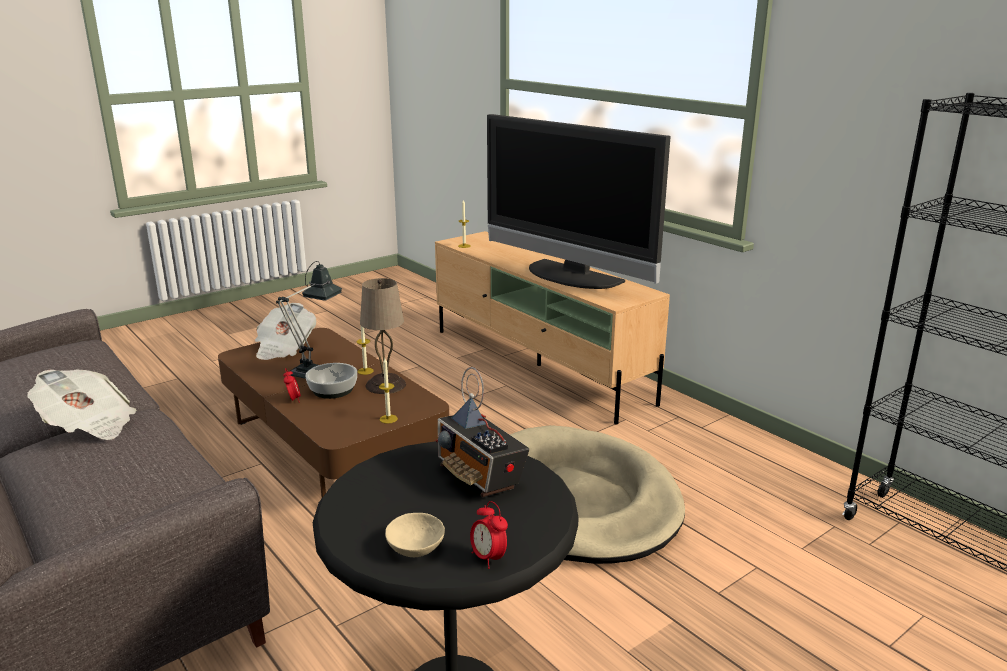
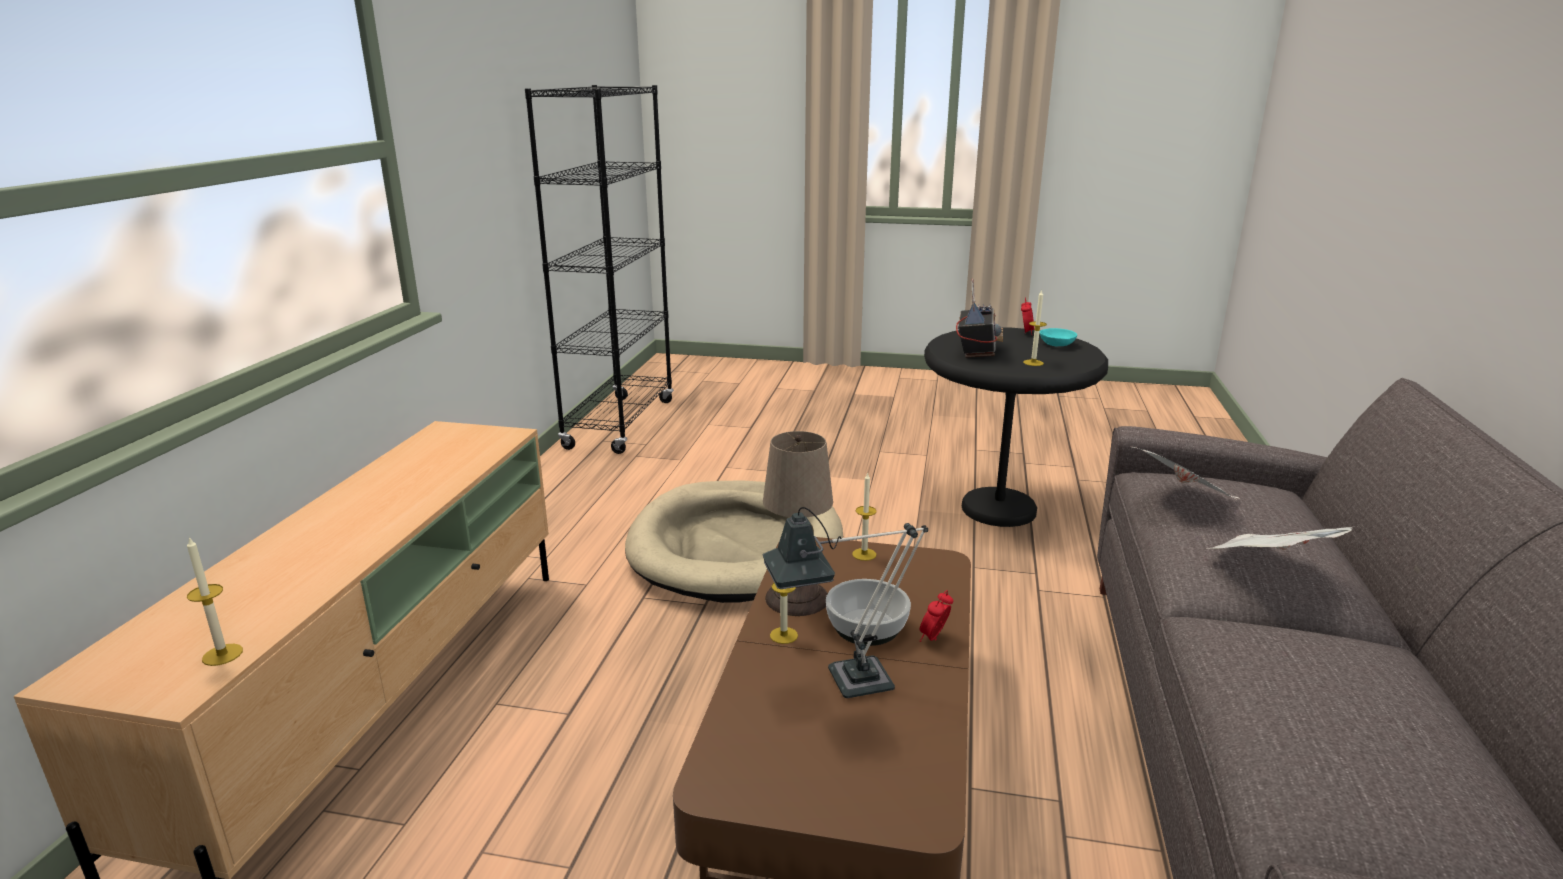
camera: 130 degrees left, 0 degrees up
(284, 348) = (821, 777): newspaper -> newspaper (1183, 500)
(395, 484) = (1033, 363): none -> candle
(413, 546) = (1057, 344): beige bowl -> turquoise bowl
(569, 276) = (402, 487): television -> none

